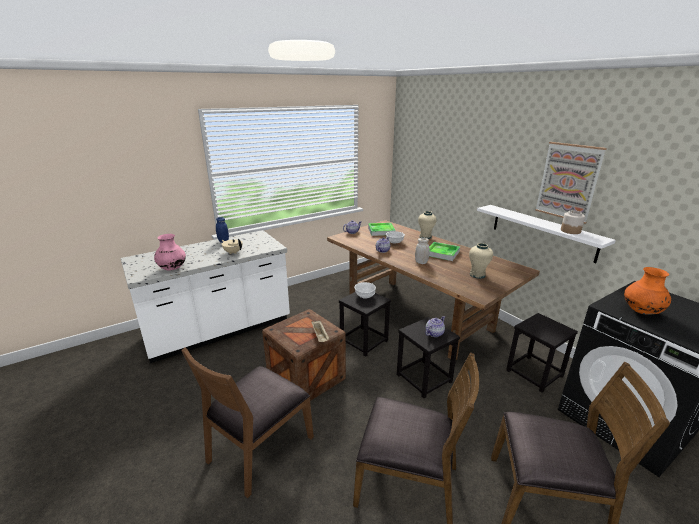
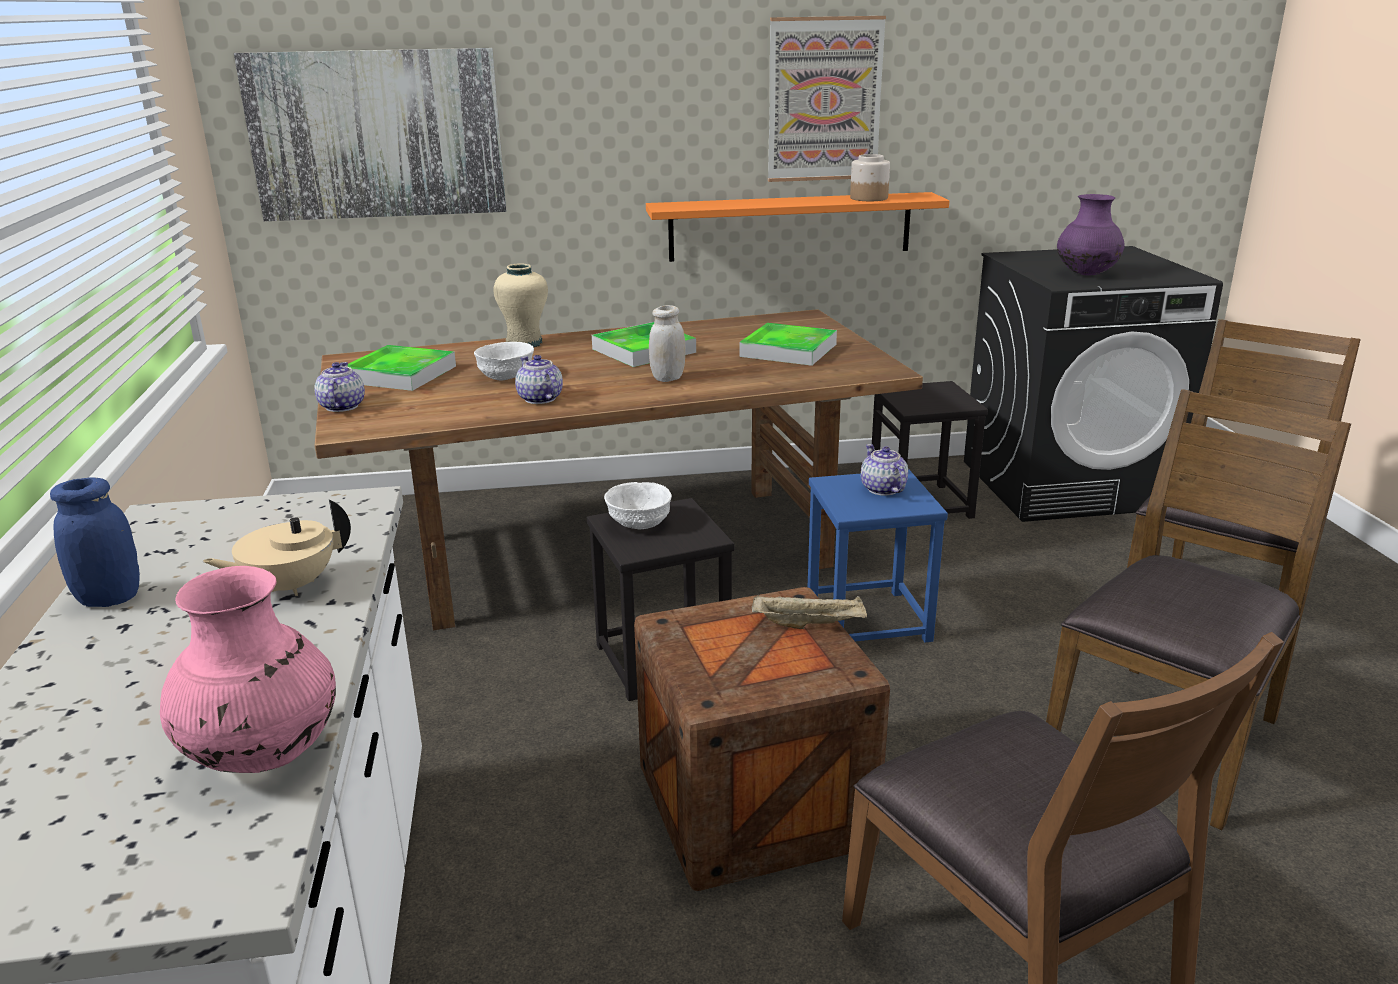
camera: 65 degrees left, 0 degrees up
(423, 378) = (868, 621): black stool -> blue stool
(424, 161) = (377, 135): none -> picture
(477, 275) = (788, 350): beige vase -> tray
(542, 232) = (790, 226): white shelf -> orange shelf
(641, 312) = (1086, 274): orange vase -> purple vase

